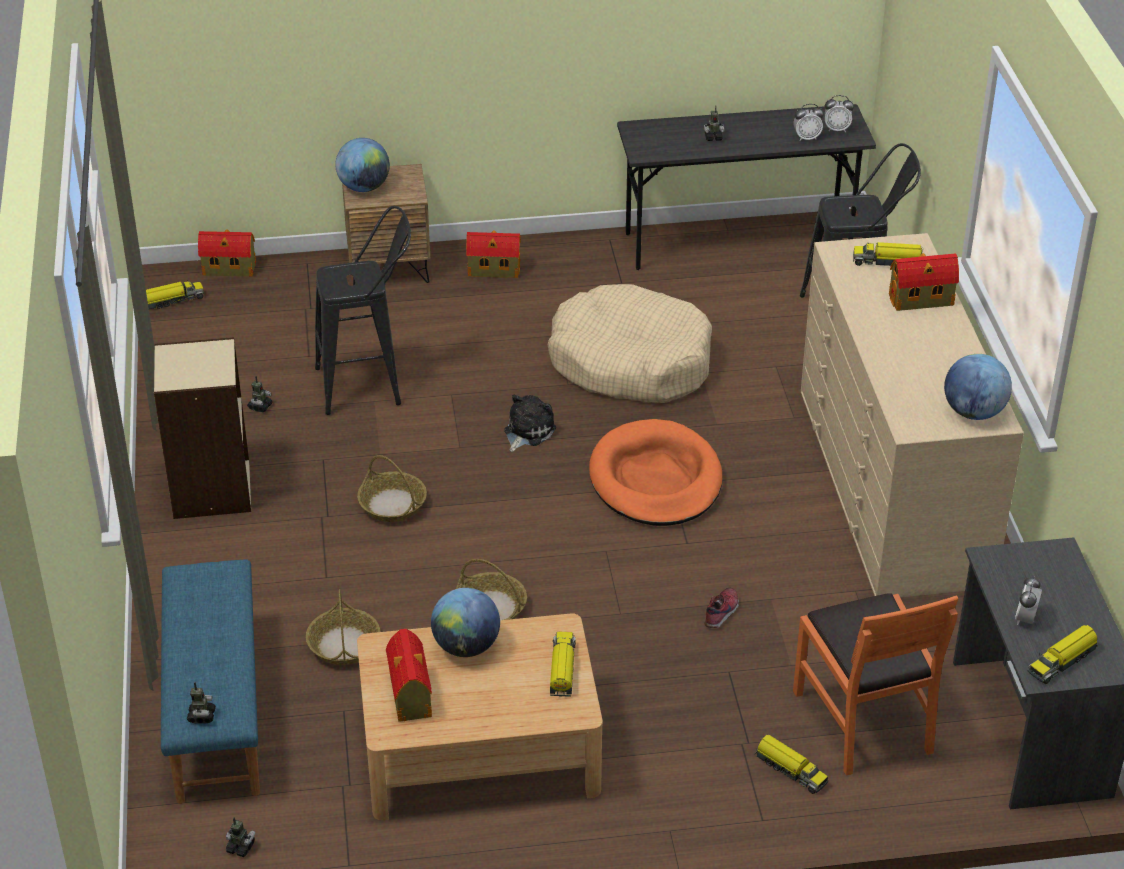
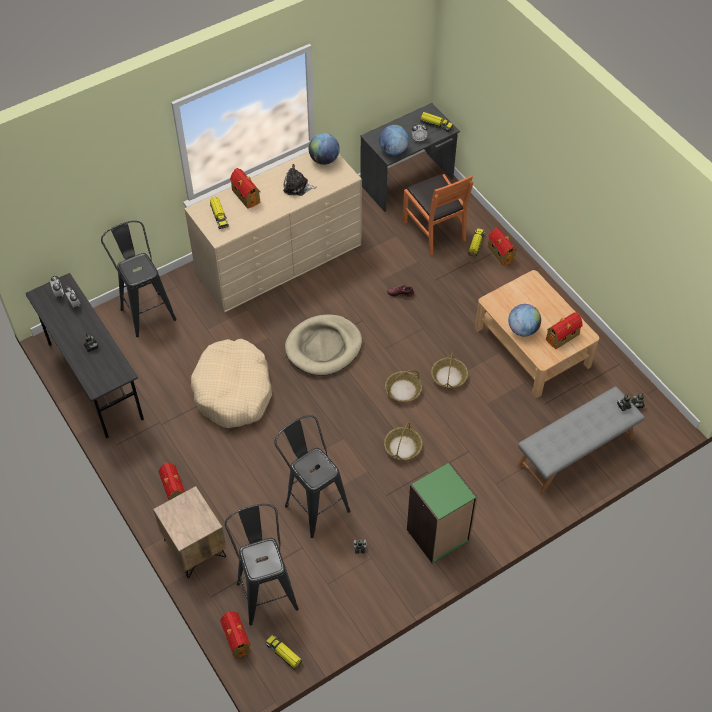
camera: 115 degrees left, 15 degrees up
(210, 489) = (438, 536): beige bookcase -> green bookcase
(215, 709) = (575, 453): blue bench -> grey bench
(275, 308) = (265, 589): none -> black stool
(343, 644) = (506, 422): basket -> basket (403, 390)
(364, 187) = (194, 527): globe -> globe (393, 150)
(527, 431) = (315, 413): plush toy -> plush toy (297, 187)
(562, 670) = (513, 292): toy truck -> none
(655, 479) = (323, 347): orange dog bed -> beige dog bed
(746, 800) = (500, 253): none -> toy house
(864, 720) = (434, 230): orange chair -> orange chair turned 105 degrees clockwise

